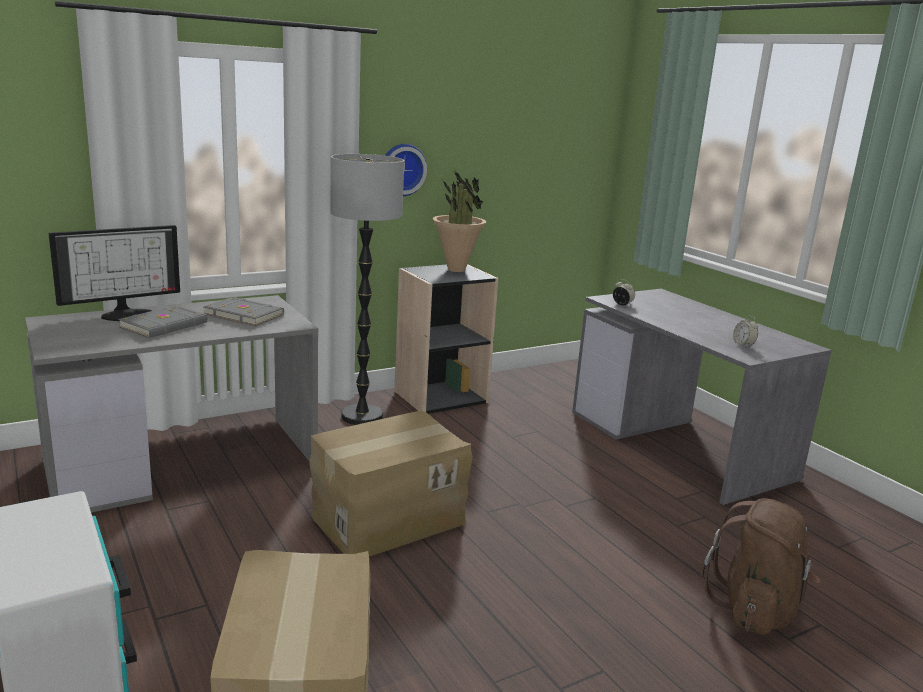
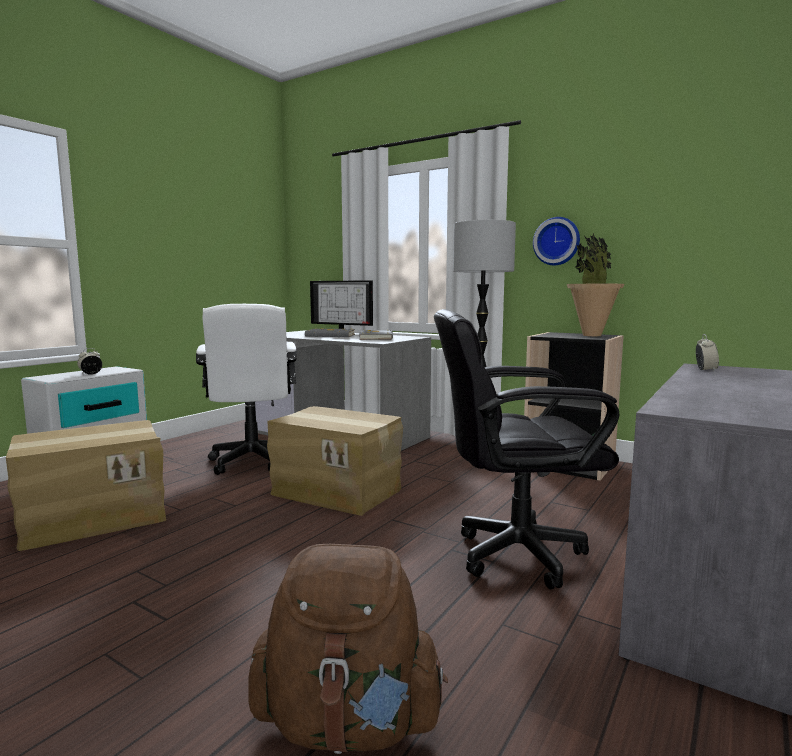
camera: 65 degrees right, 10 degrees down
(219, 551) = (252, 464): none -> white office chair
(593, 488) = (512, 557): none -> black office chair
(743, 344) = (729, 406): alarm clock -> alarm clock (91, 374)

